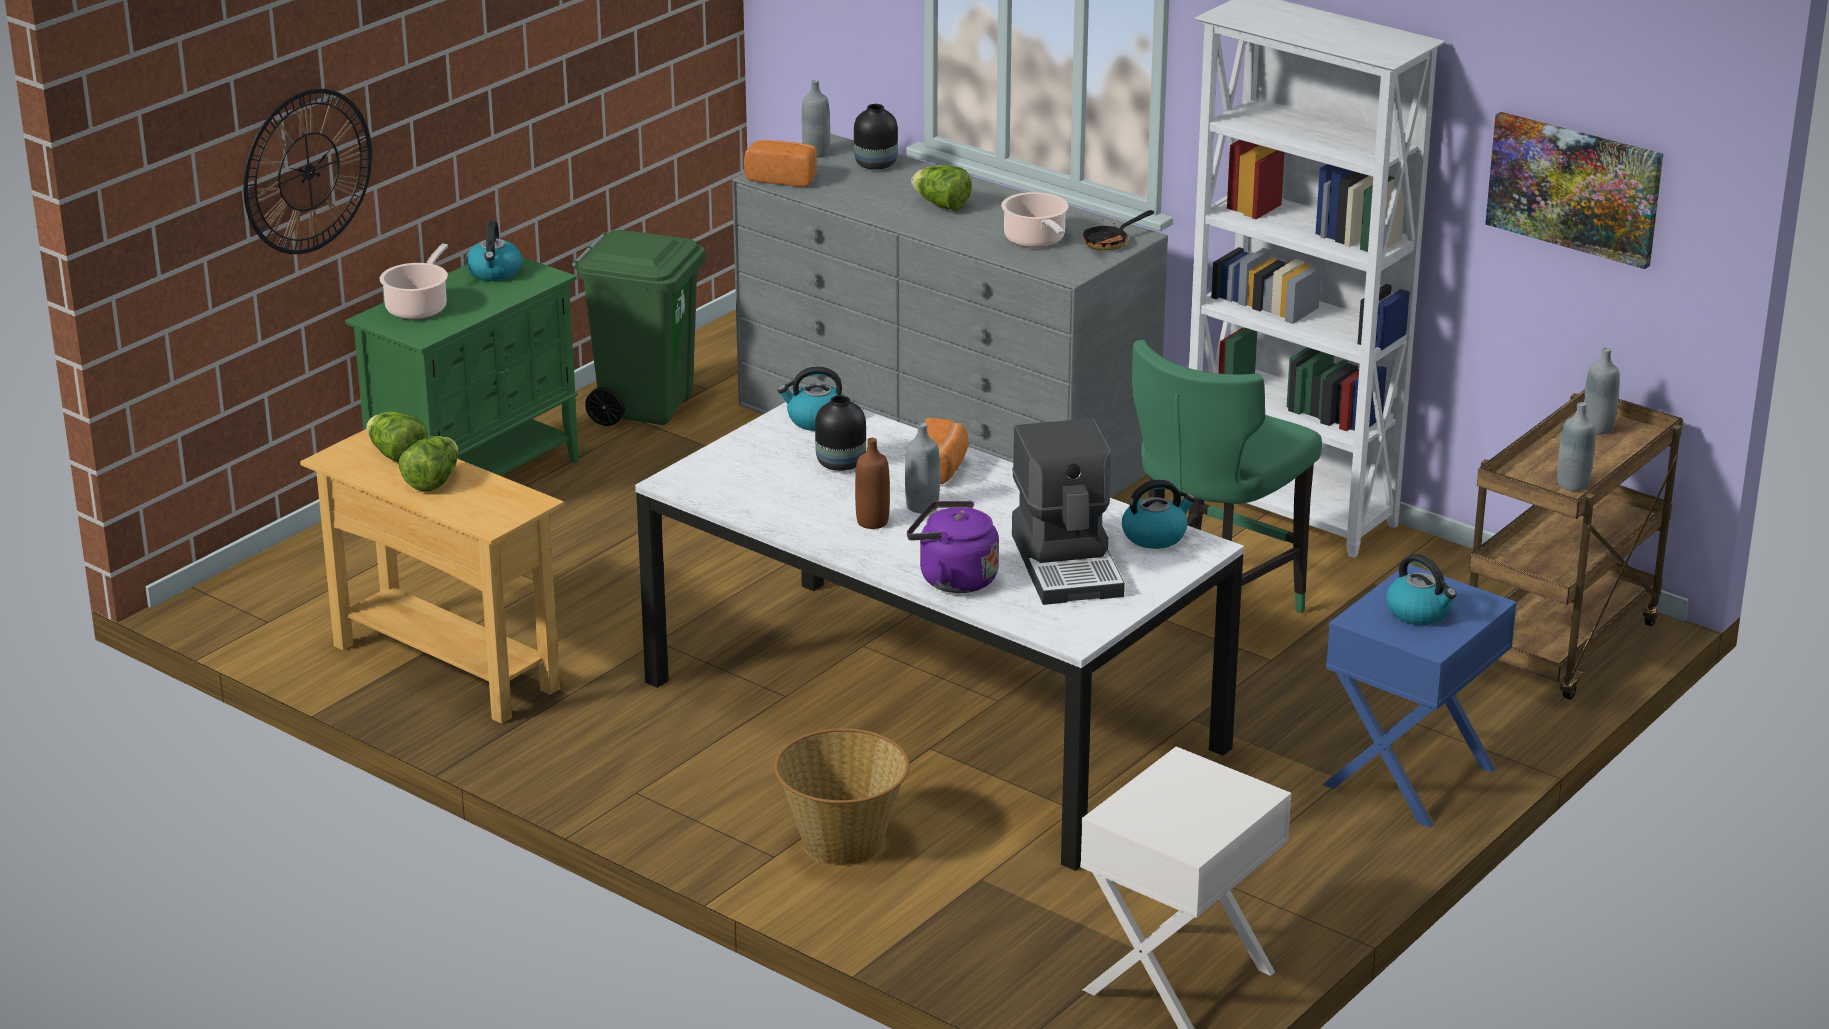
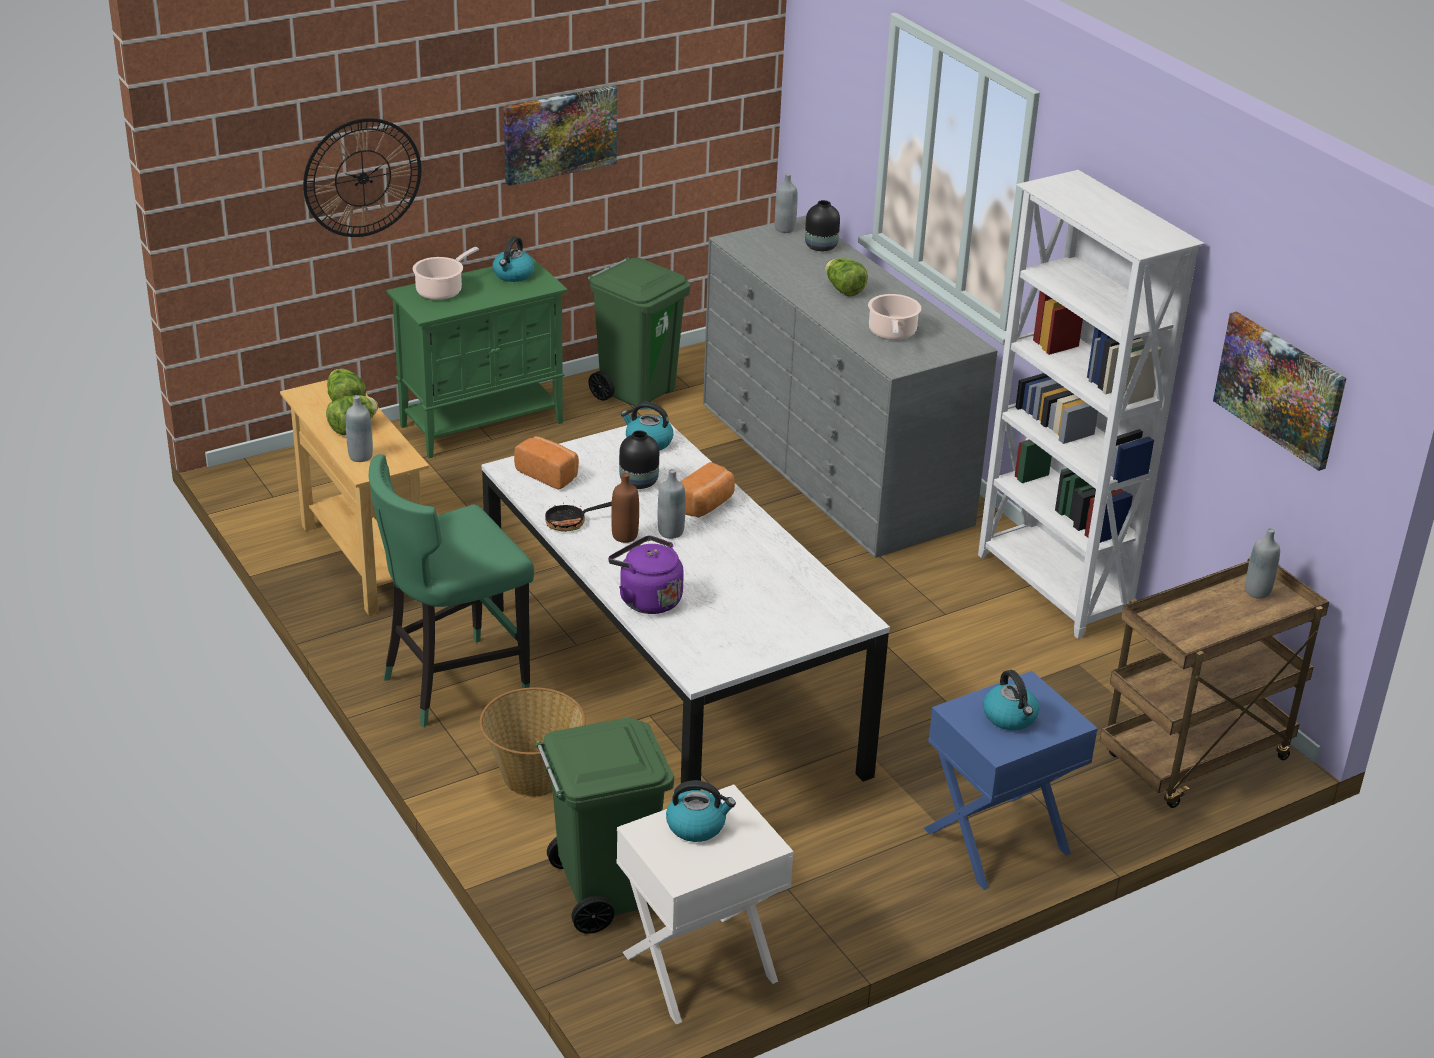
camera: 20 degrees right, 5 degrees up
(516, 79) = (559, 134): none -> picture
(783, 178) = (745, 244): bread -> bread (549, 474)
(1014, 937) = (603, 891): none -> green trash can
(1068, 564) = (742, 609): coffee machine -> none
(1111, 242) = (948, 347): frying pan -> frying pan (572, 522)
(1155, 536) = (826, 601): kettle -> kettle (697, 826)
(1209, 618) = (930, 662): green stool -> green stool (453, 684)
(1572, 484) = (1200, 637): grey bottle -> grey bottle (360, 456)

